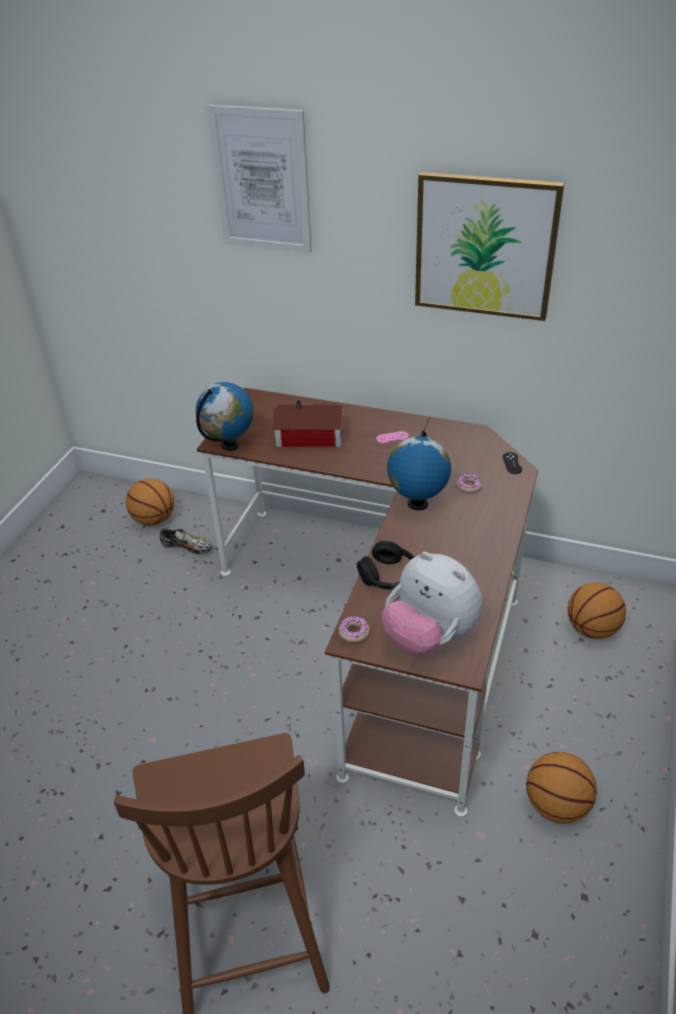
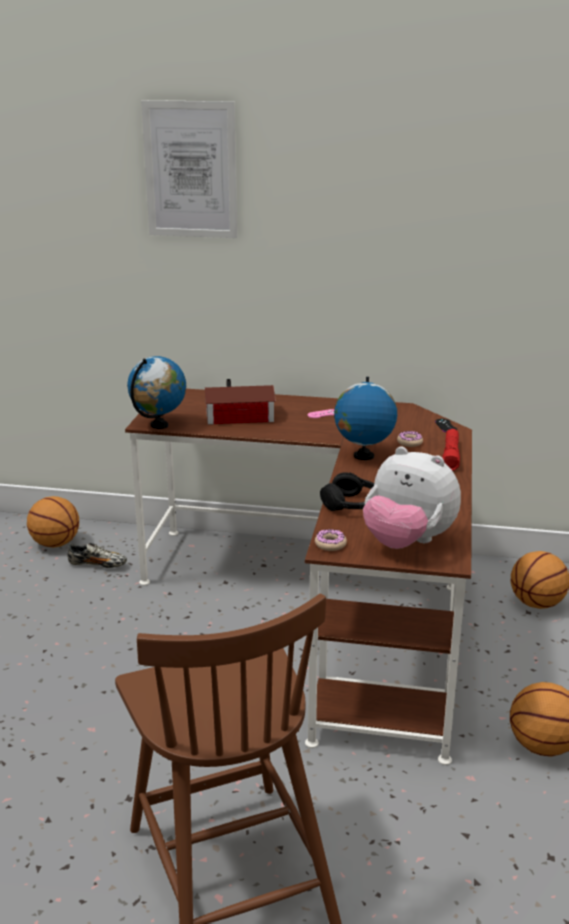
camera: 10 degrees left, 15 degrees down
(485, 246) = (405, 220): picture -> none
(506, 509) = (451, 455): none -> red flashlight

